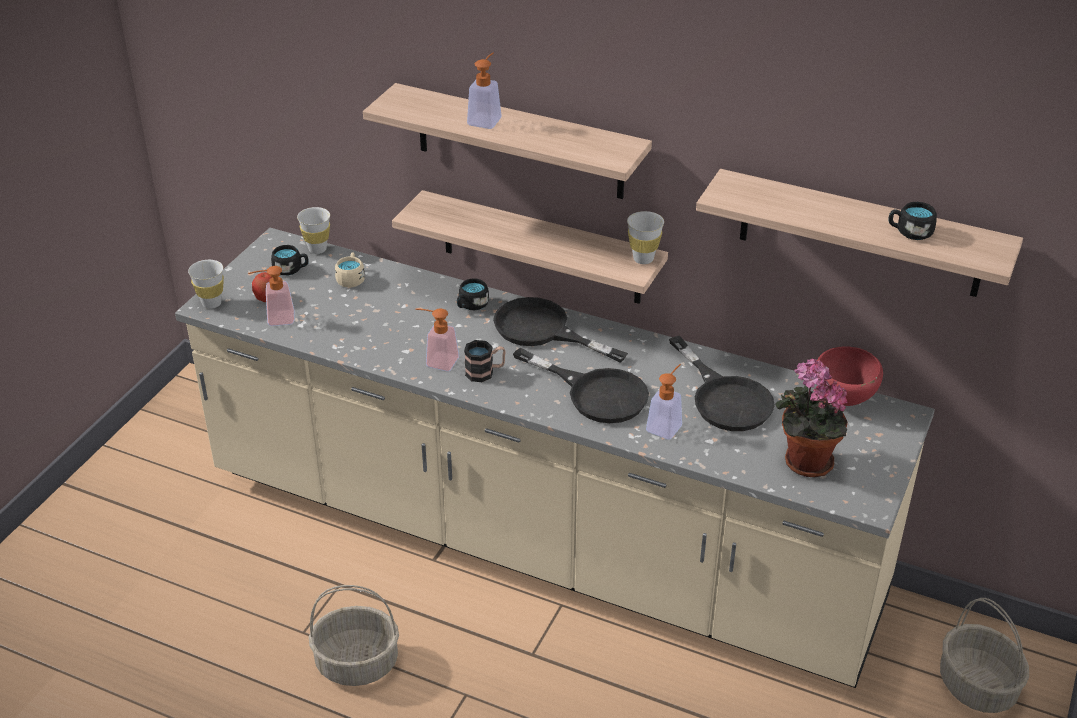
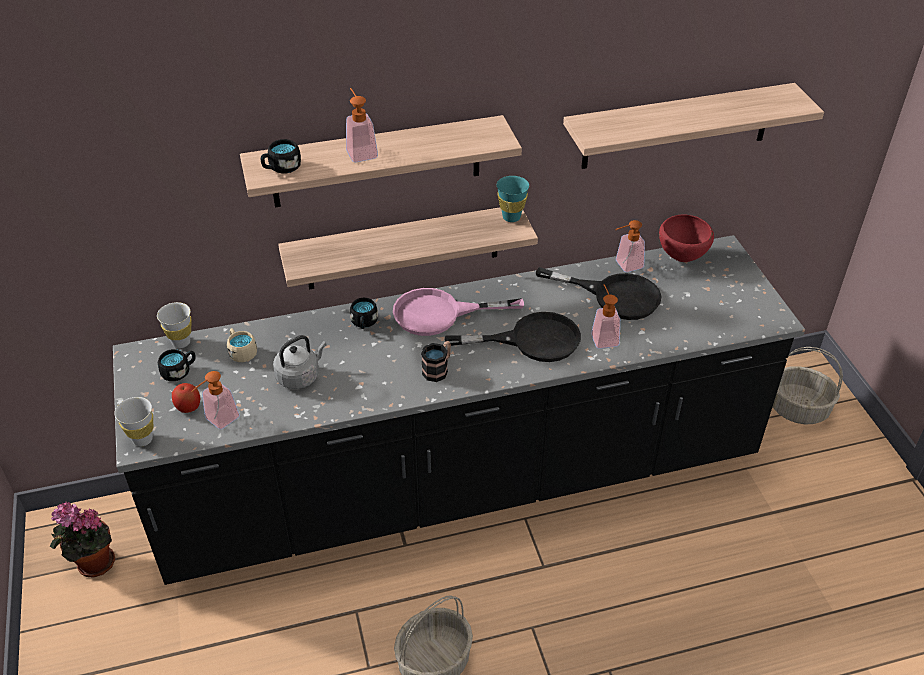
camera: 40 degrees left, 5 degrees up
(371, 319) = (300, 376): none -> grey kettle
(437, 361) = (392, 381): soap dispenser -> soap dispenser (624, 266)
(538, 541) = (461, 482): beige counter -> black counter
(543, 330) = (439, 314): black frying pan -> pink frying pan
(643, 259) = (511, 217): white cup -> turquoise cup
(803, 462) = (710, 313): potted plant -> potted plant (93, 564)
(909, 232) = (735, 108): black mug -> black mug (281, 168)

